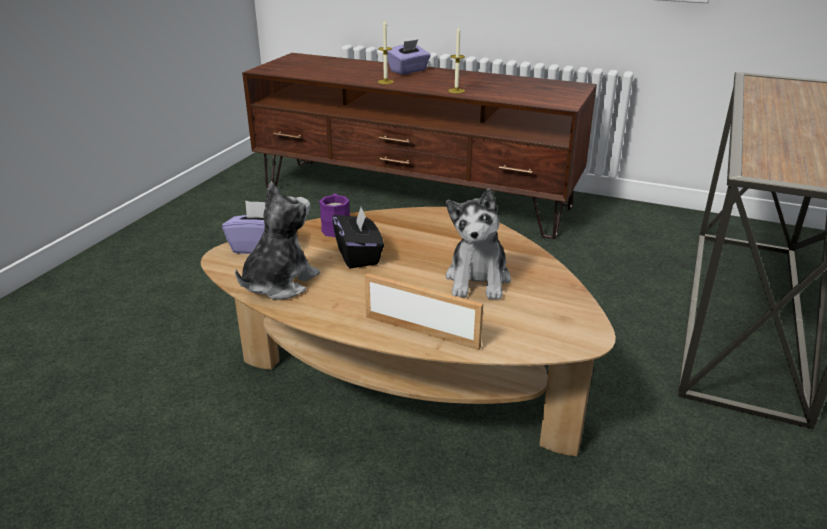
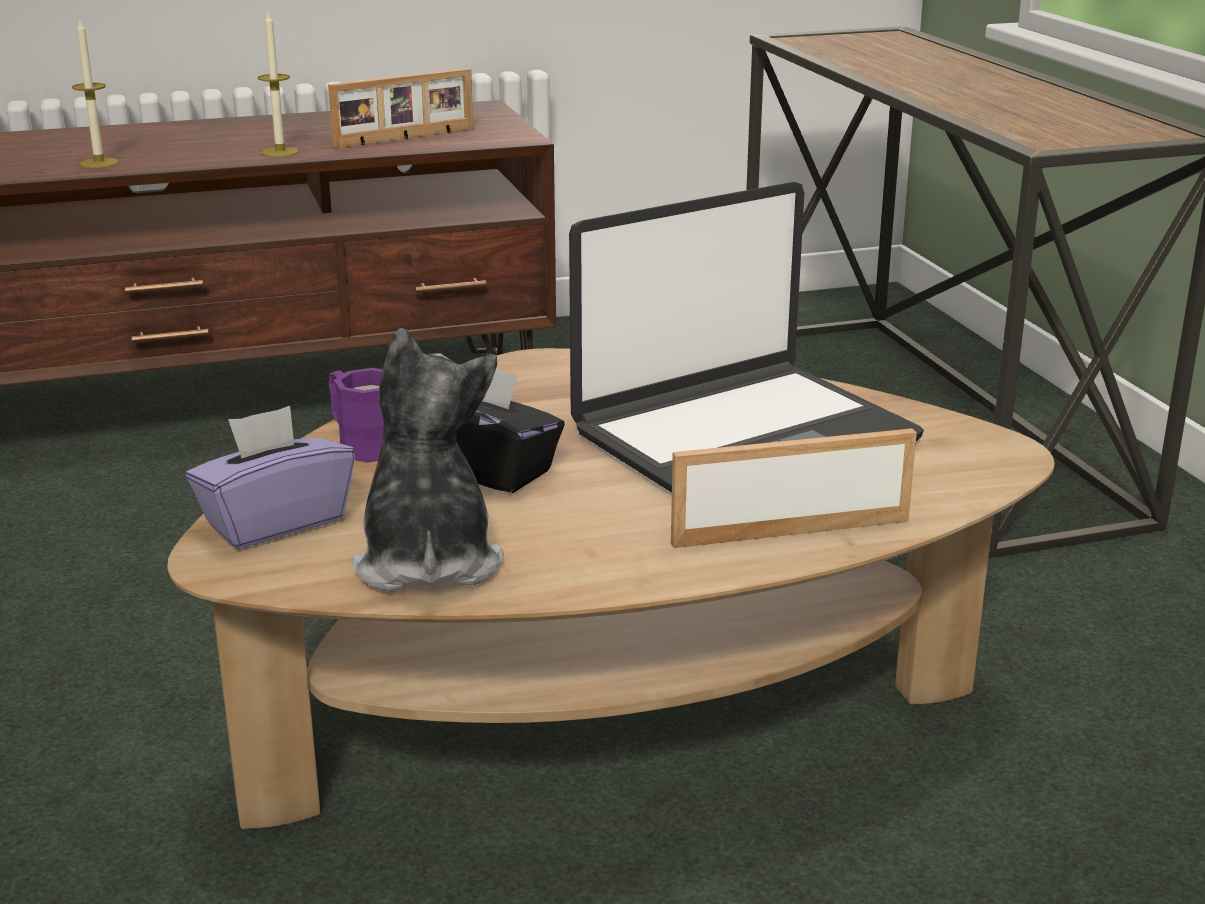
camera: 40 degrees left, 5 degrees down
(408, 71) = (107, 137): purple tissue box -> none
(478, 280) = (742, 436): plush toy -> laptop
(517, 95) = (405, 138): none -> picture frame

